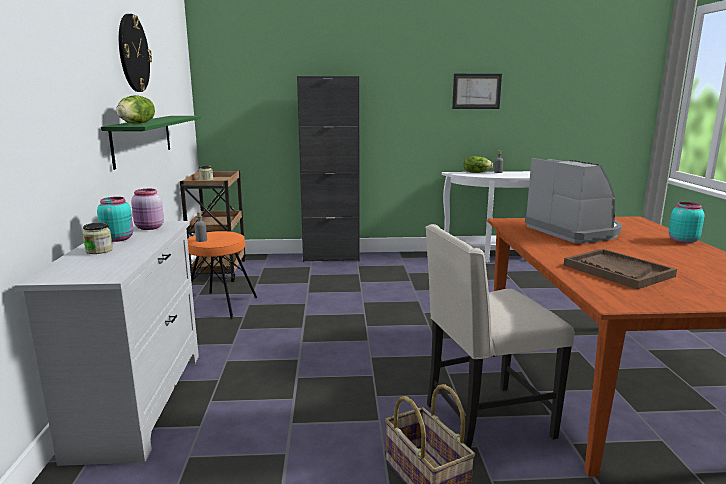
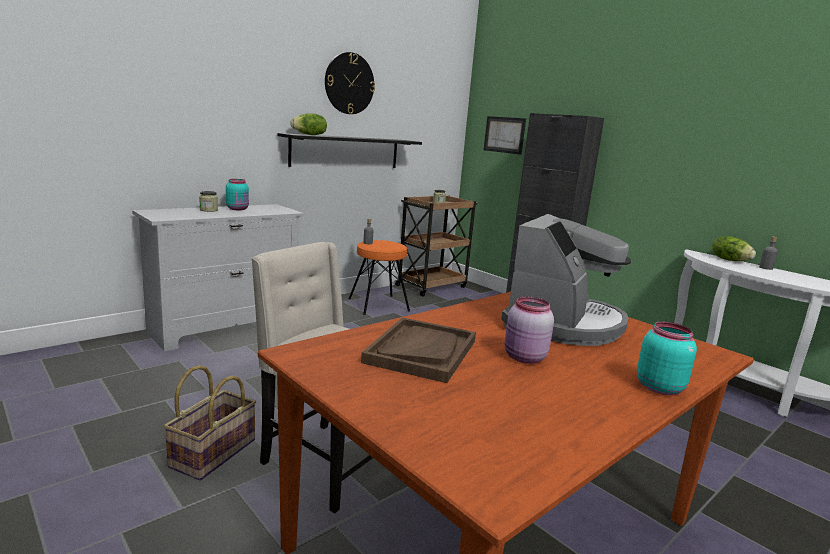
camera: 50 degrees right, 0 degrees up
(143, 139) = (346, 152): green shelf -> black shelf
(149, 228) = (271, 209): pink jar -> pink jar (524, 358)
(476, 91) = (760, 147): picture -> picture (504, 135)

